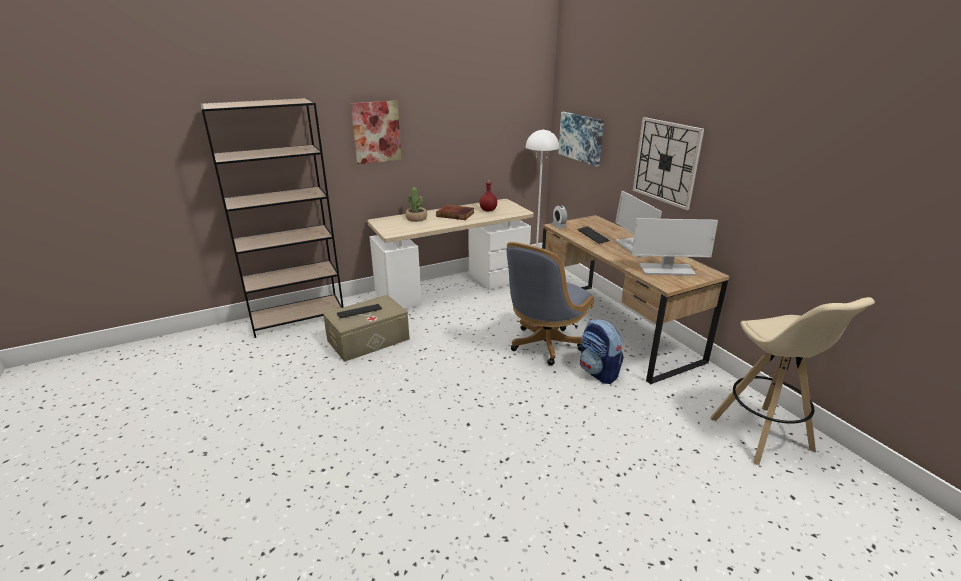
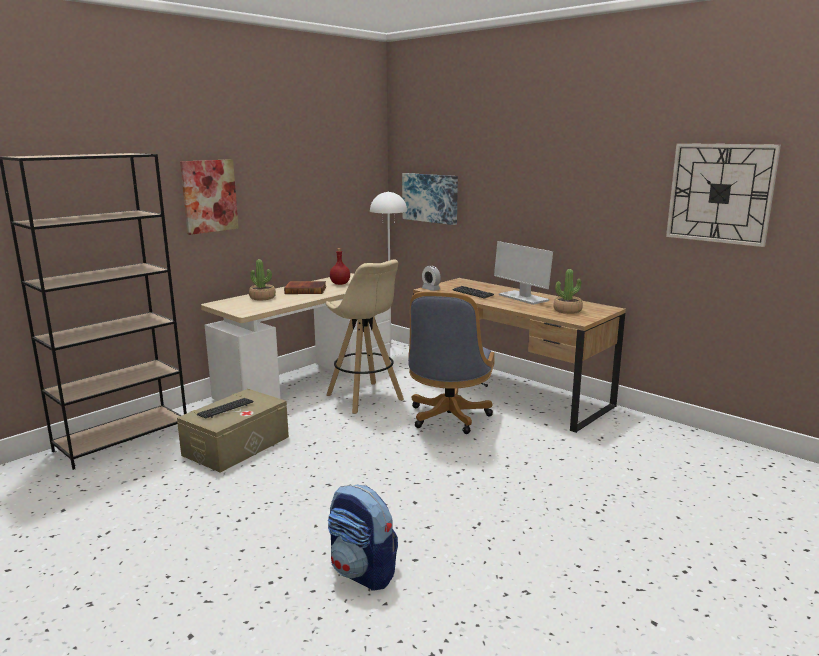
camera: 20 degrees left, 10 degrees down
(598, 372) = (519, 432): backpack -> backpack (363, 572)
(666, 162) = (538, 208): wall clock -> wall clock (720, 193)
(666, 270) = (567, 310): monitor -> potted plant
(762, 436) = (700, 454): beige stool -> beige stool (365, 398)

